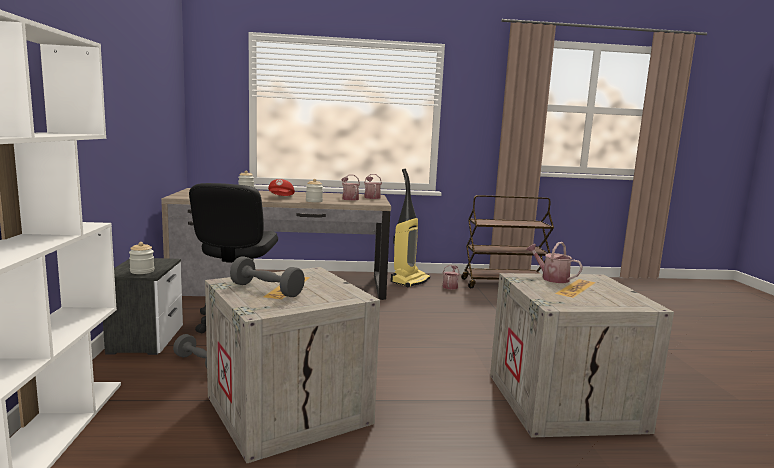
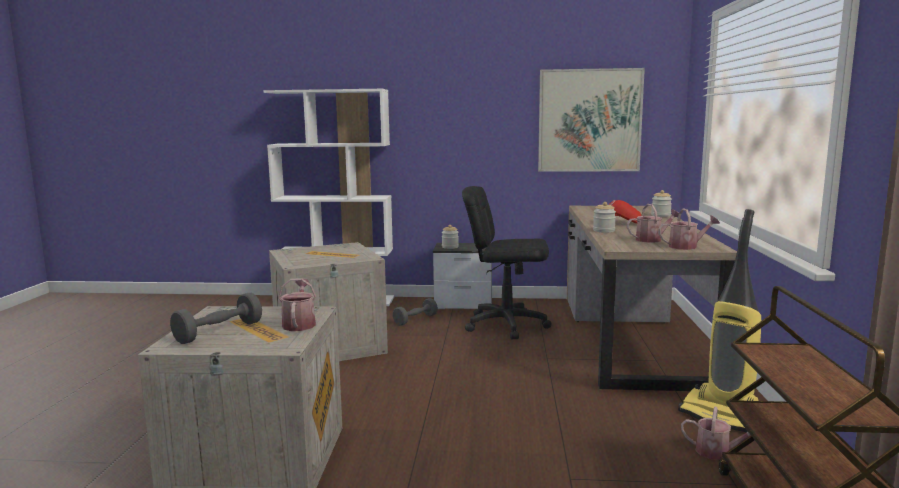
camera: 100 degrees right, 0 degrees up
(159, 109) = (589, 120): none -> picture
(266, 290) = (325, 251): grey dumbbell -> grey dumbbell (219, 332)
(551, 278) = (299, 323): watering can -> watering can turned 60 degrees counterclockwise

